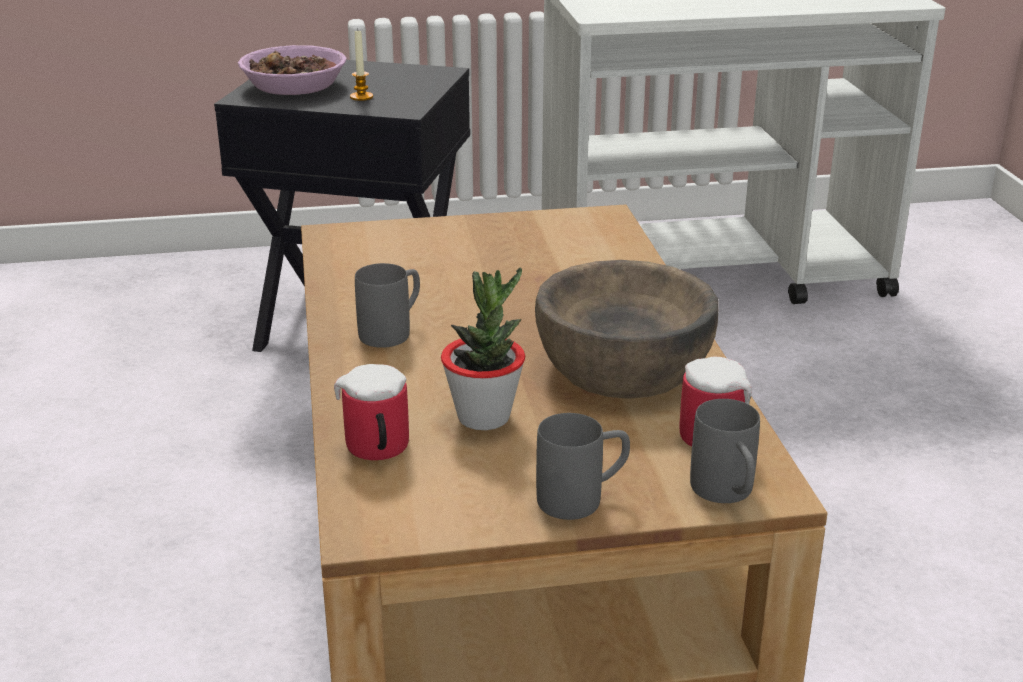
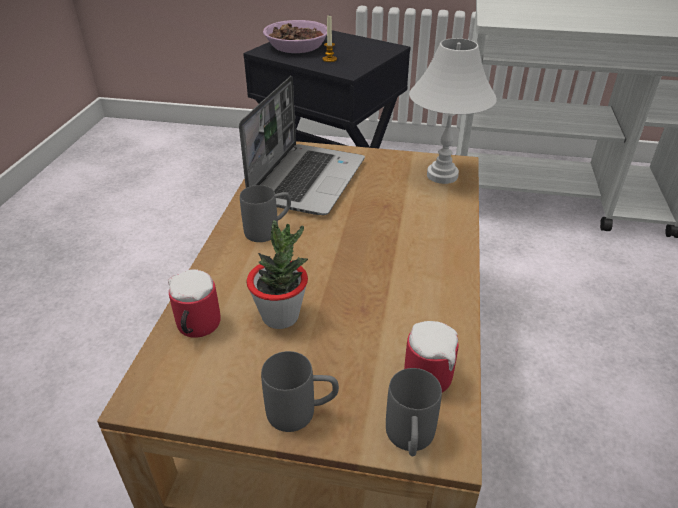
camera: 20 degrees right, 10 degrees up
(403, 266) = (307, 180): none -> laptop
(591, 232) = (441, 175): none -> white table lamp
(624, 366) = (401, 294): brown bowl -> none

